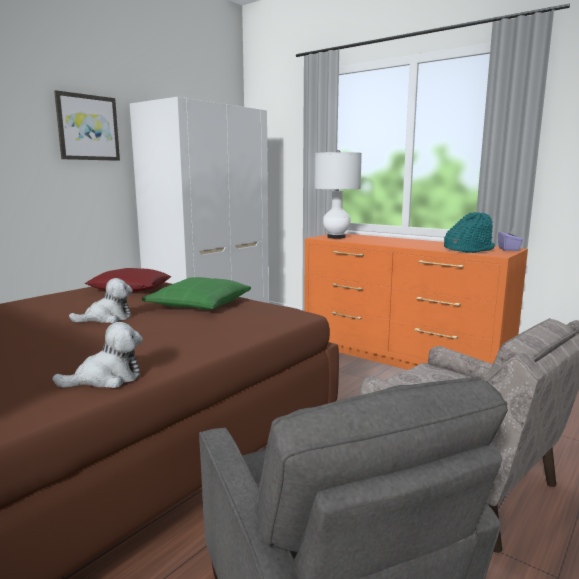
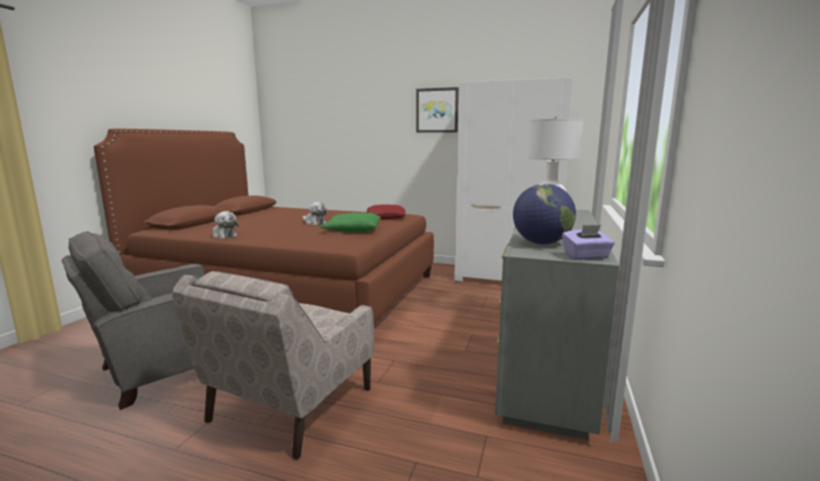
camera: 70 degrees right, 0 degrees up
(402, 358) = (545, 362): orange dresser -> grey dresser
(468, 250) = (541, 243): turquoise hat -> globe

